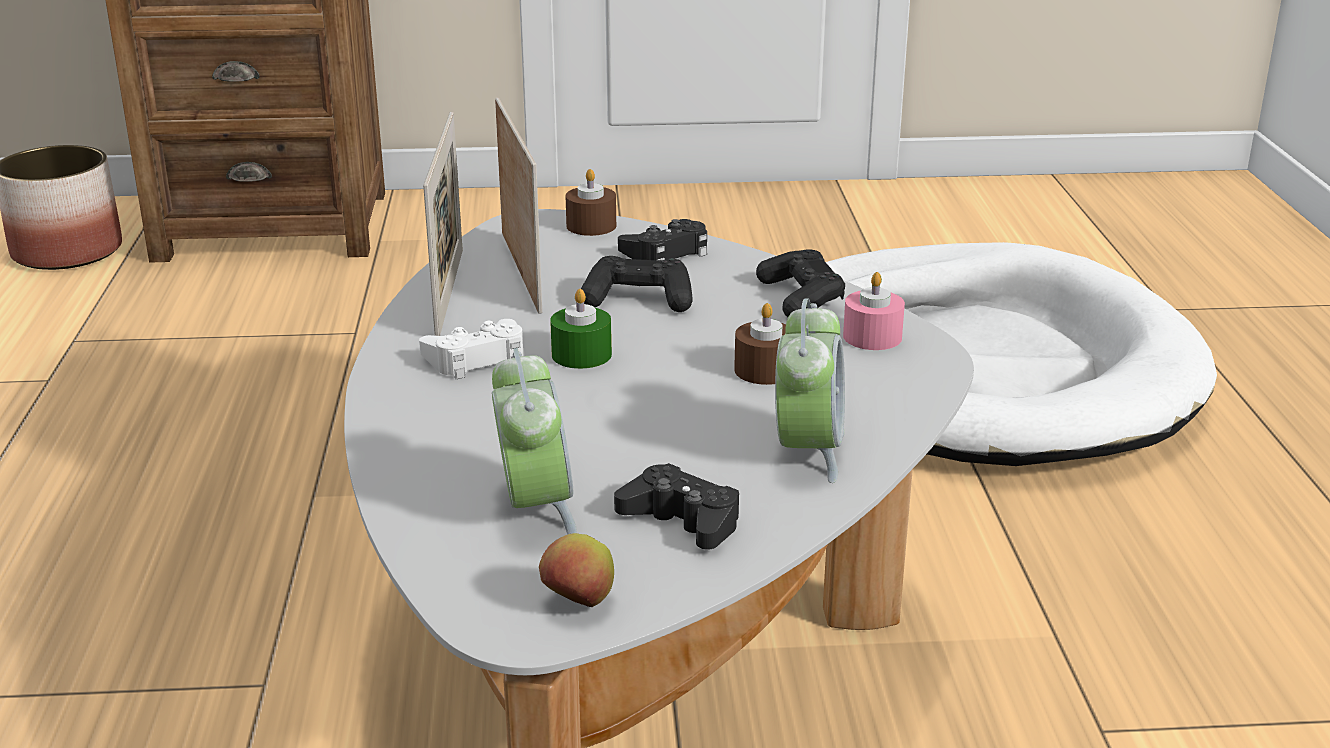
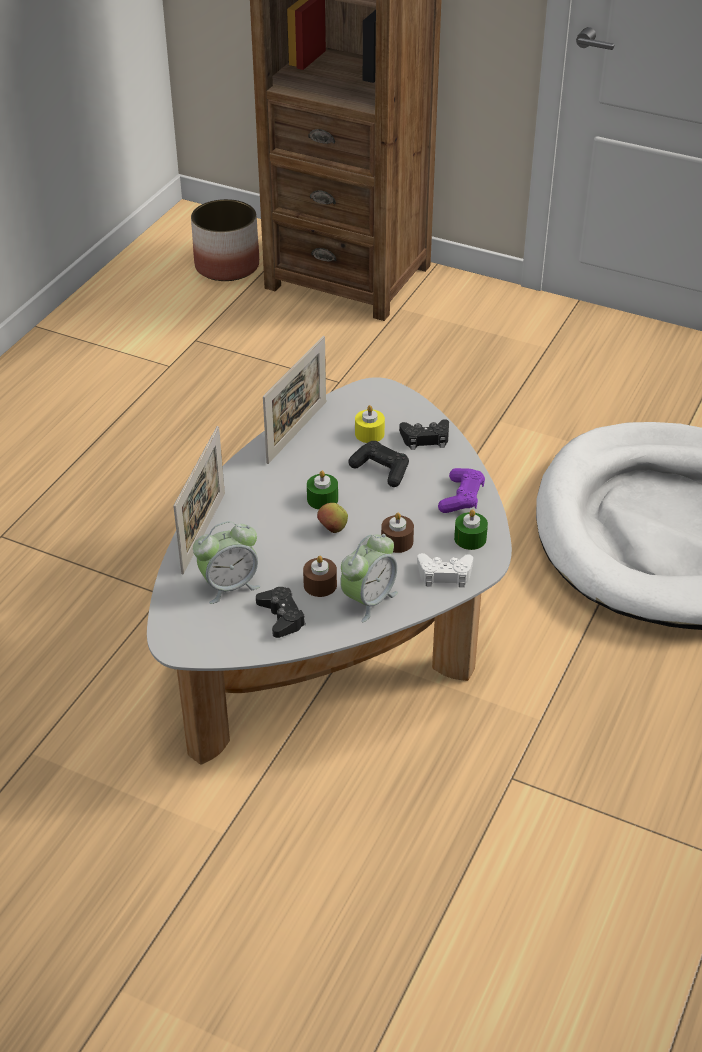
camera: 30 degrees right, 15 degrees up
(477, 359) = (274, 484): white game controller -> white game controller (445, 574)
(521, 271) = (342, 428): picture frame -> picture frame (203, 533)
(535, 508) = (229, 585): alarm clock -> alarm clock turned 45 degrees clockwise
(573, 267) = (369, 433): none -> yellow candle
(579, 603) = (207, 642): apple -> apple (332, 529)
(591, 226) = (405, 403): brown candle -> brown candle (320, 585)
(801, 298) = (461, 497): black game controller -> purple game controller
(872, 337) = (470, 538): pink candle -> green candle

